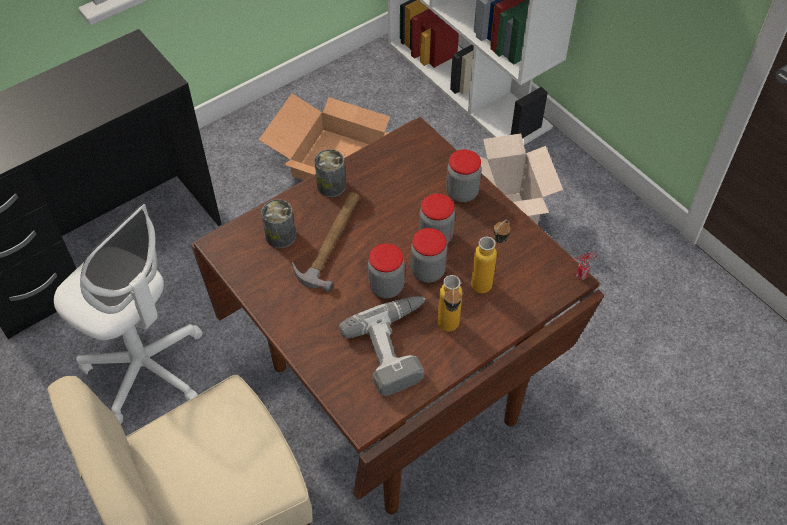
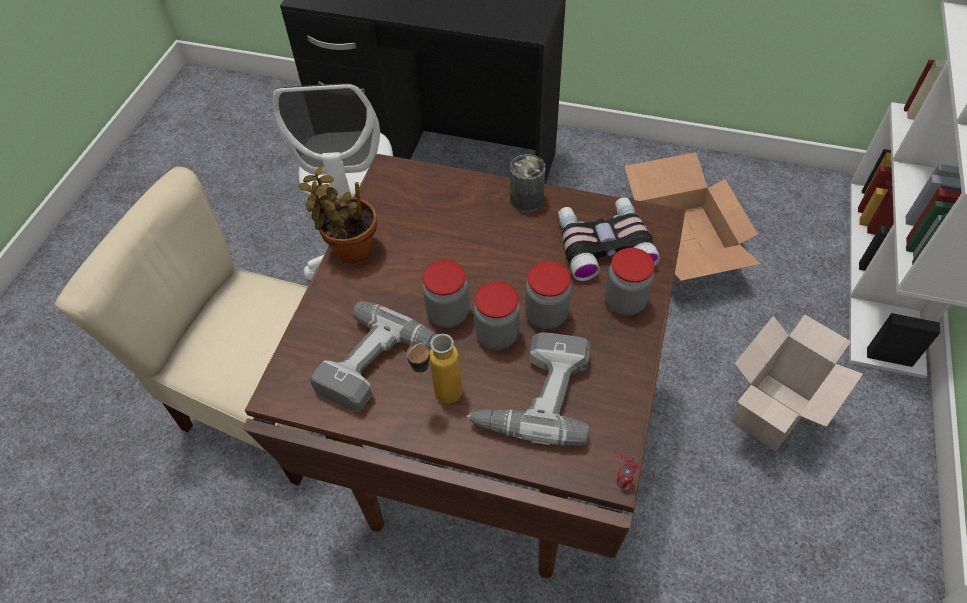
camera: 55 degrees right, 0 degrees up
(273, 309) = (350, 248): none -> potted plant
(280, 236) = (434, 202): can -> none
(331, 240) = (464, 239): hammer -> none
(408, 173) = (603, 244): none -> binoculars
(487, 280) = (533, 394): bottle -> power drill

